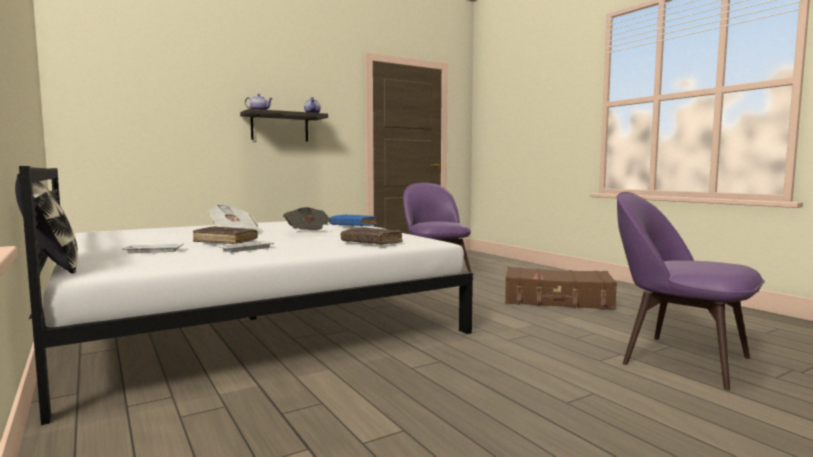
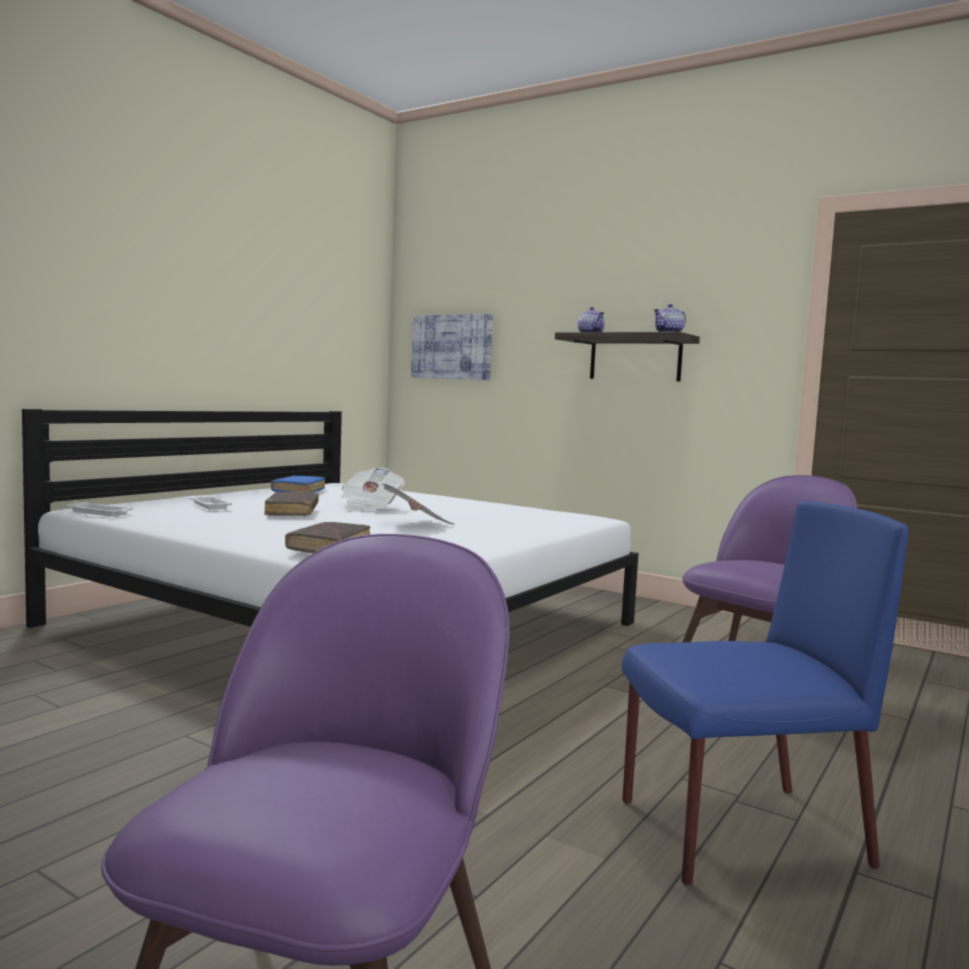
camera: 65 degrees right, 0 degrees up
(51, 267) = (114, 501): pillow -> none
(124, 113) = (452, 347): none -> picture
(247, 249) = (239, 521): white tray -> white tray (100, 513)
(353, 225) = (526, 530): blue book -> blue book (298, 491)
(557, 300) = (738, 833): brown suitcase -> blue chair

